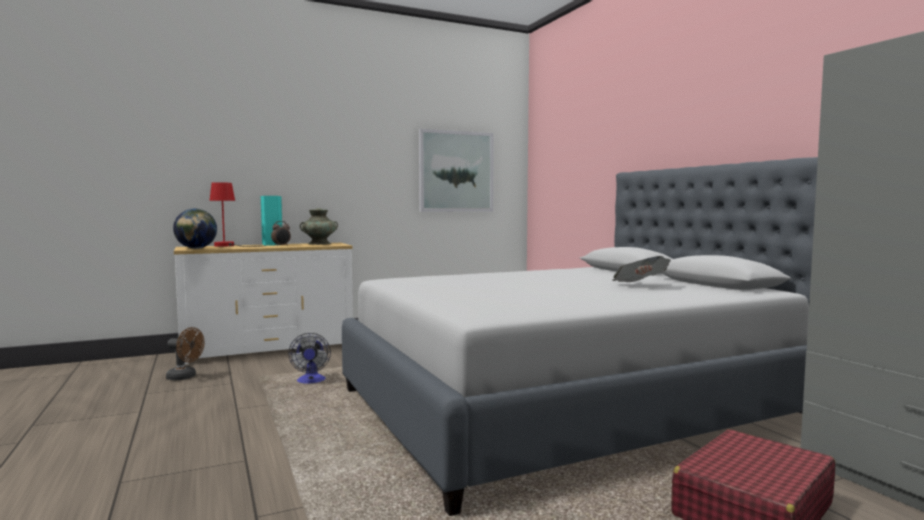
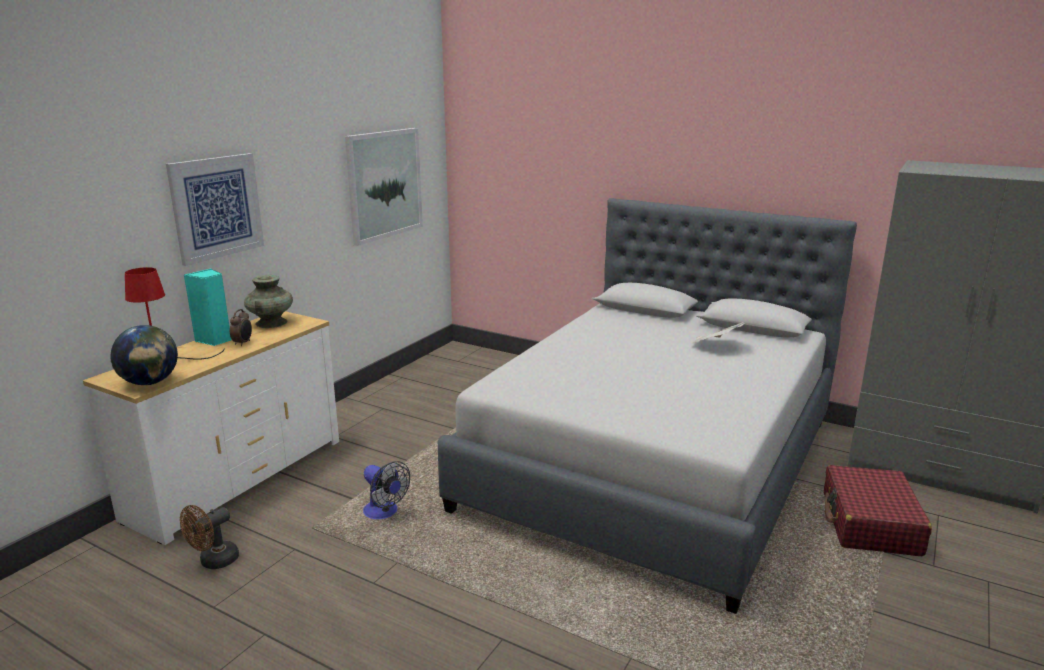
camera: 35 degrees left, 15 degrees up
(185, 377) = (214, 562): brown fan -> brown fan turned 150 degrees clockwise
(297, 159) = (217, 207): none -> picture

